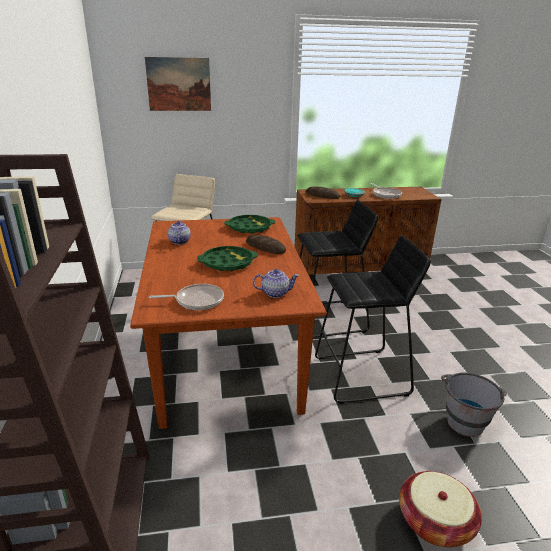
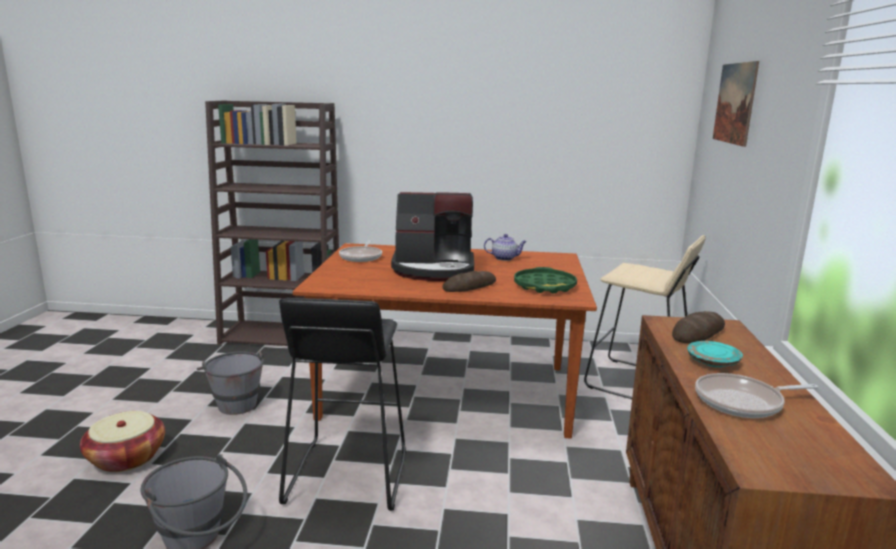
camera: 105 degrees right, 10 degrees down
(227, 263) = (434, 269): green tray -> coffee machine
(275, 293) = (348, 278): teapot -> none
(299, 487) = (235, 402): none -> grey bucket
(328, 319) = (505, 482): black stool -> none

